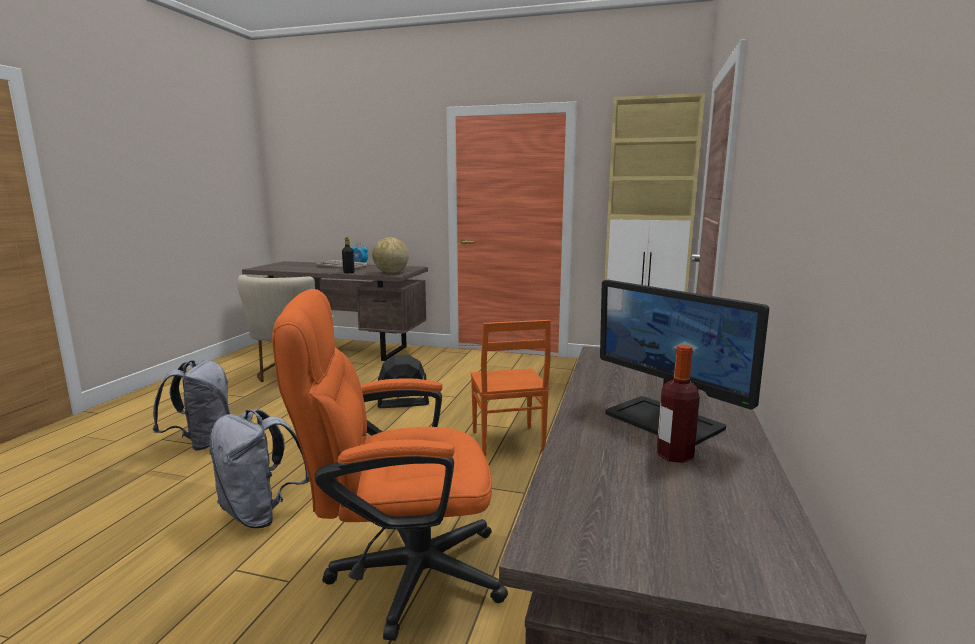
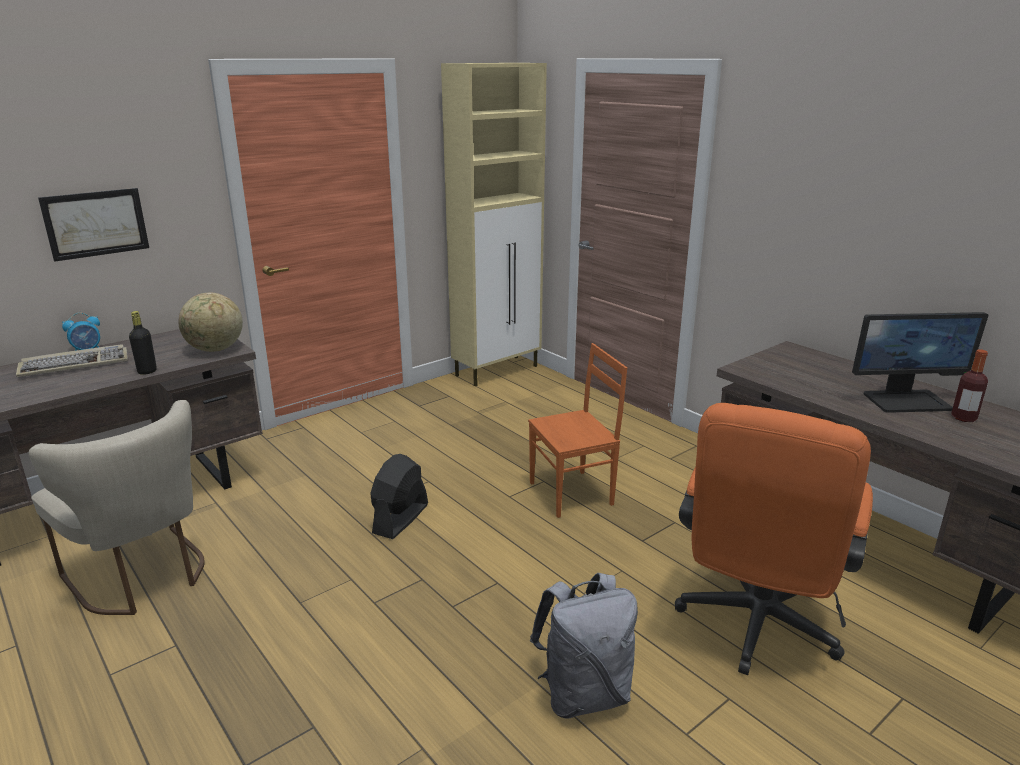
camera: 55 degrees left, 10 degrees up
(202, 442) = (313, 718): grey backpack -> none
(377, 197) = (96, 223): none -> picture
(507, 442) = (573, 494): orange chair -> orange chair turned 45 degrees counterclockwise

